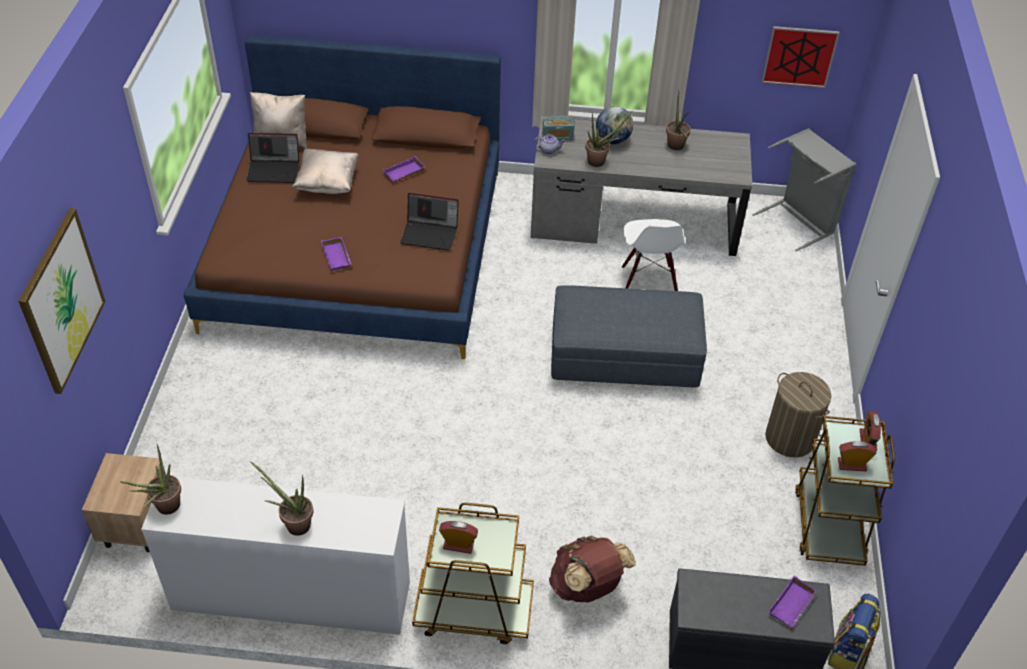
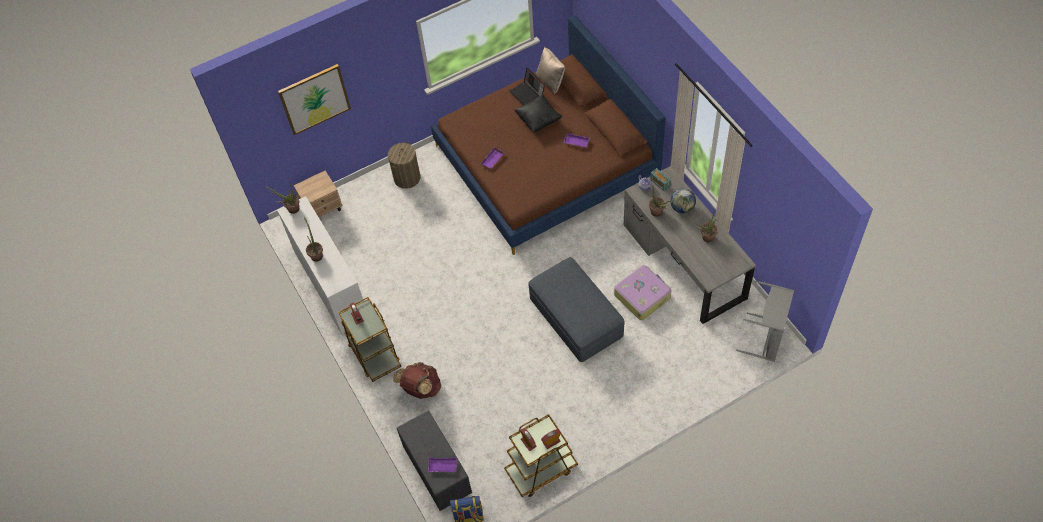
camera: 60 degrees right, 10 degrees up
(327, 183) = (538, 120): beige pillow -> black pillow
(430, 234) = (542, 183): laptop -> none
(648, 281) = (642, 296): white chair -> suitcase
(789, 438) = (584, 423): laundry basket -> laundry basket (407, 178)
(799, 56) = (792, 244): picture -> none

